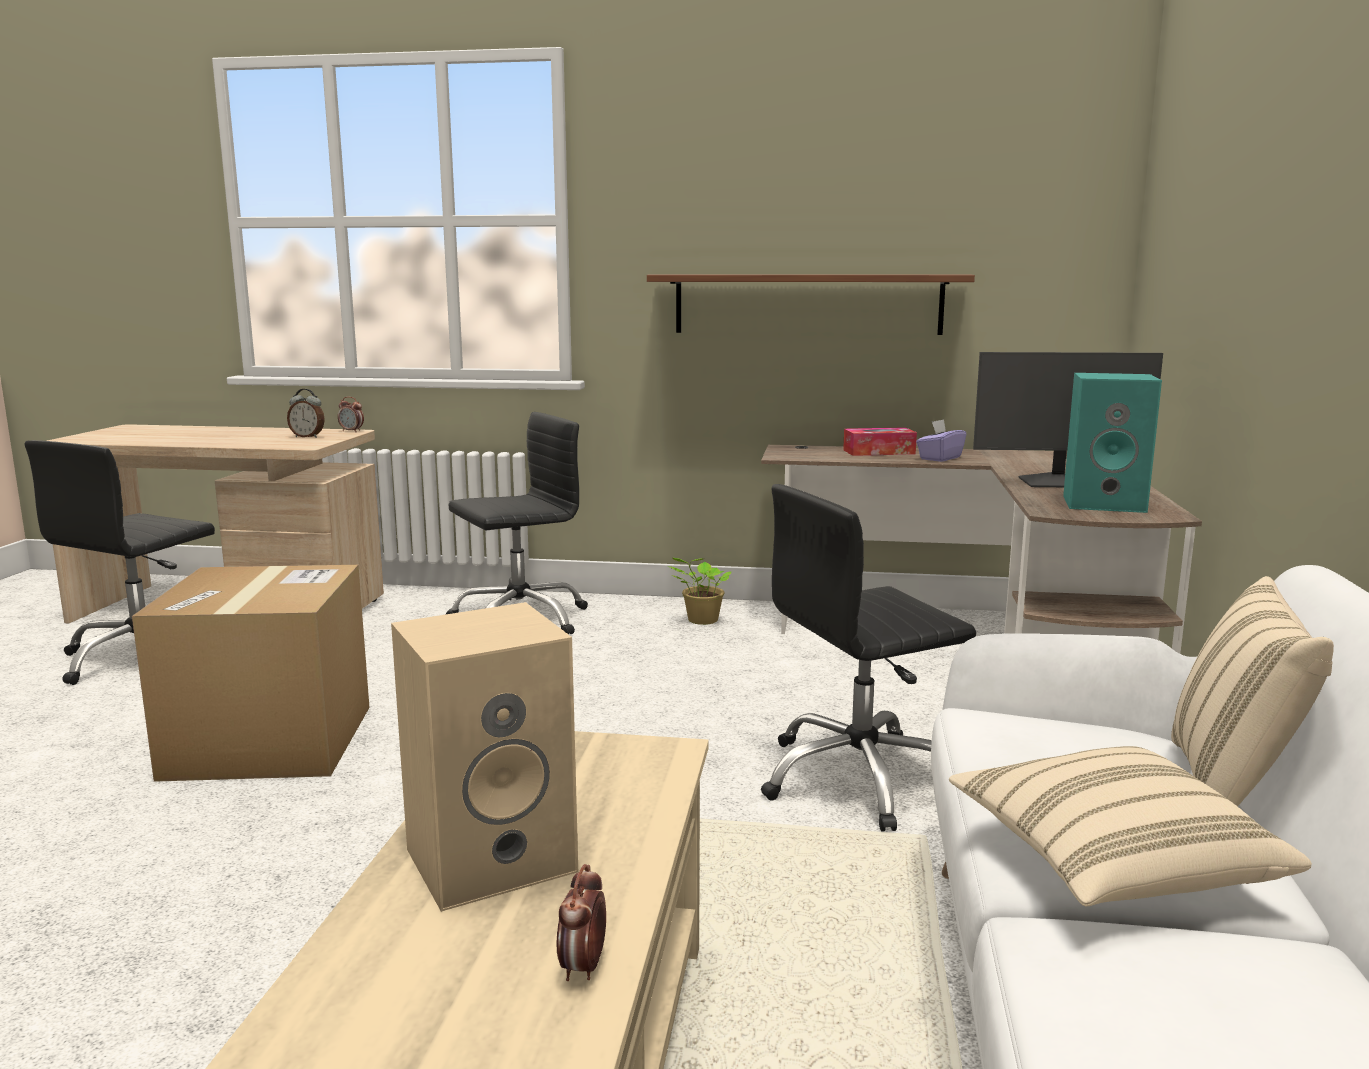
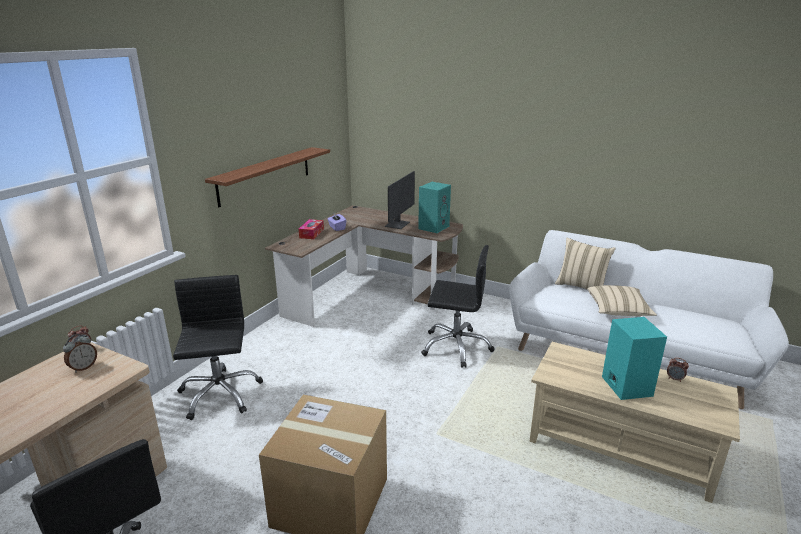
camera: 70 degrees left, 10 degrees up
(494, 858) = (625, 385): beige speaker -> turquoise speaker
(701, 620) = (278, 341): potted plant -> none
(859, 779) = (456, 346): black office chair -> black office chair turned 75 degrees counterclockwise

